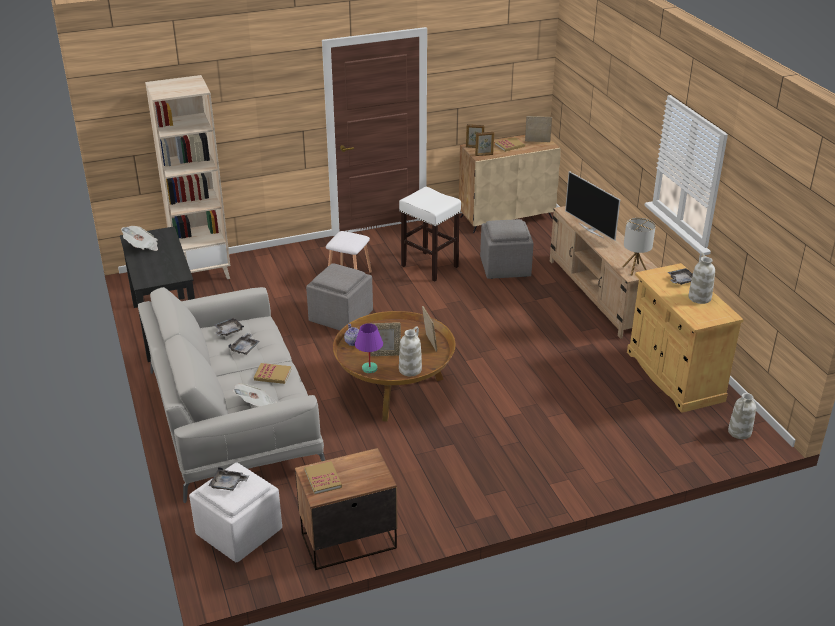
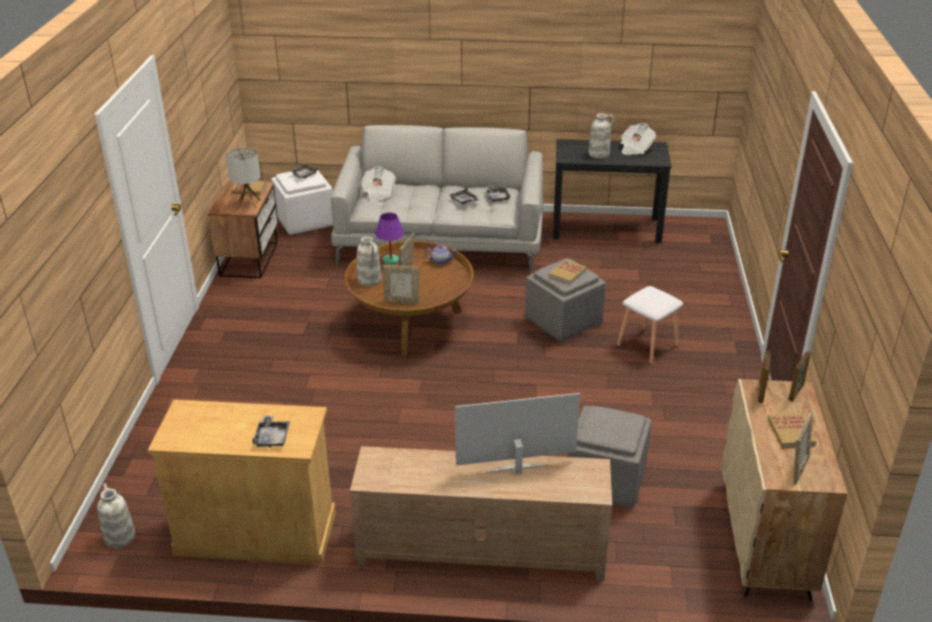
camera: 115 degrees right, 0 degrees up
(202, 272) = (704, 258): beige bookcase -> none
(272, 375) = (412, 206): book -> book (567, 273)
(429, 266) = (644, 413): white stool -> none
(635, 269) = (383, 466): table lamp -> table lamp (248, 204)
(699, 297) = (224, 434): white vase -> white vase (599, 154)

